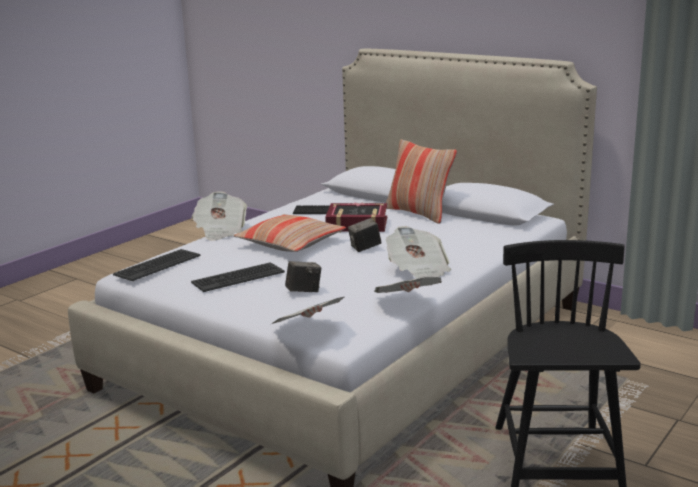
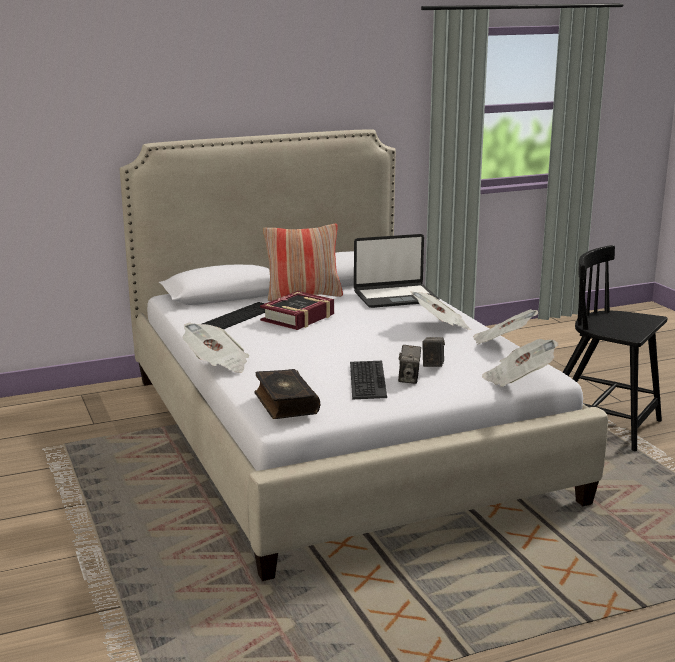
camera: 60 degrees left, 0 degrees up
(157, 265) = (285, 403): keyboard -> book
(290, 244) = (307, 347): pillow -> none
(365, 248) = (363, 328): camera -> camera (409, 379)
(471, 239) = (395, 297): none -> laptop

